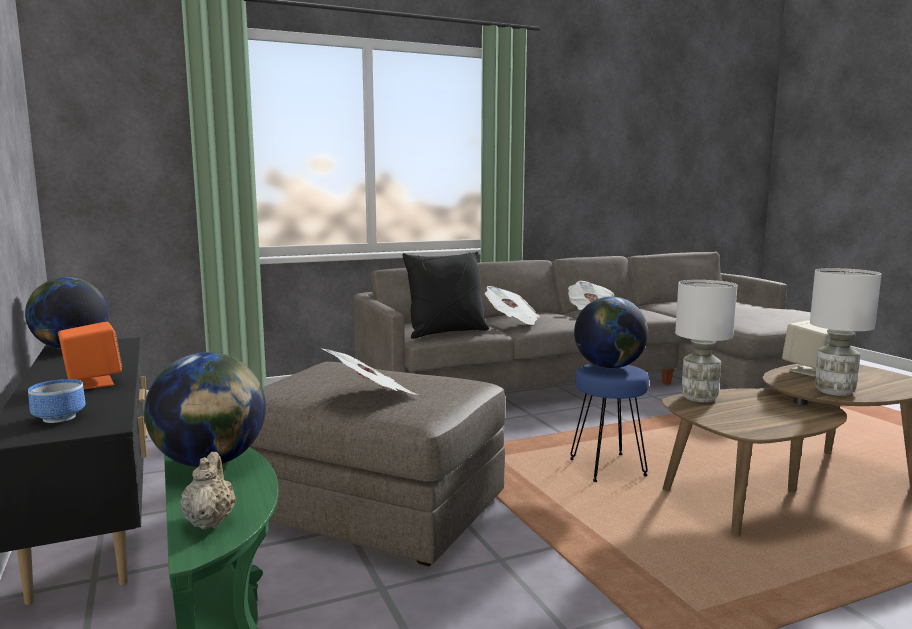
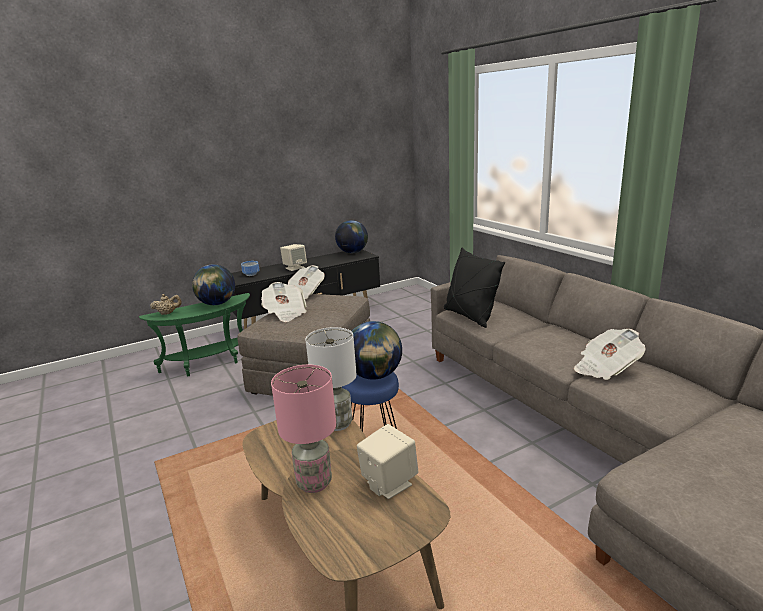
camera: 85 degrees right, 10 degrees up
(92, 383) = (295, 268): orange speaker -> beige speaker
(512, 320) = (527, 332): newspaper -> newspaper (304, 294)
(835, 391) = (313, 483): white table lamp -> pink table lamp

